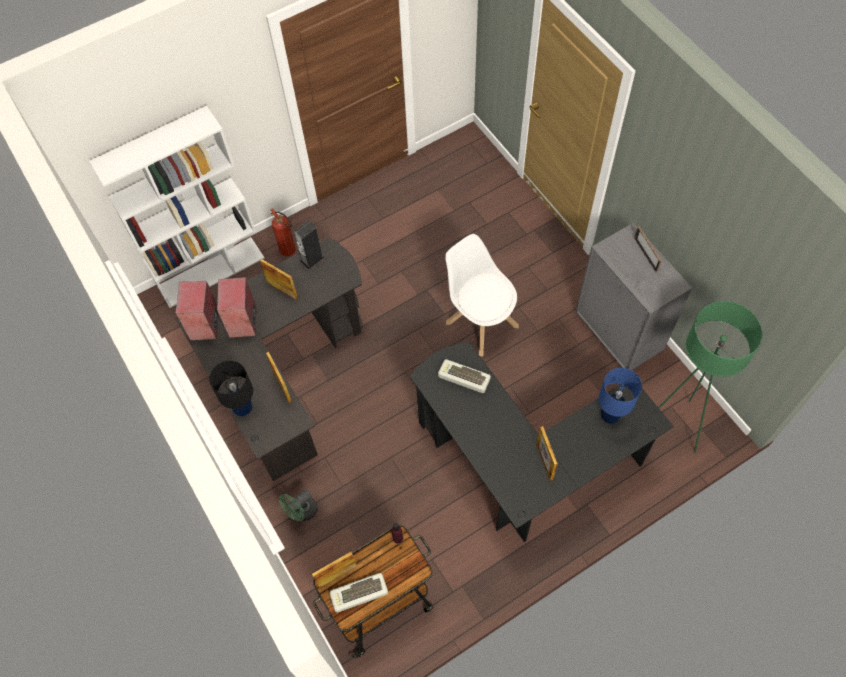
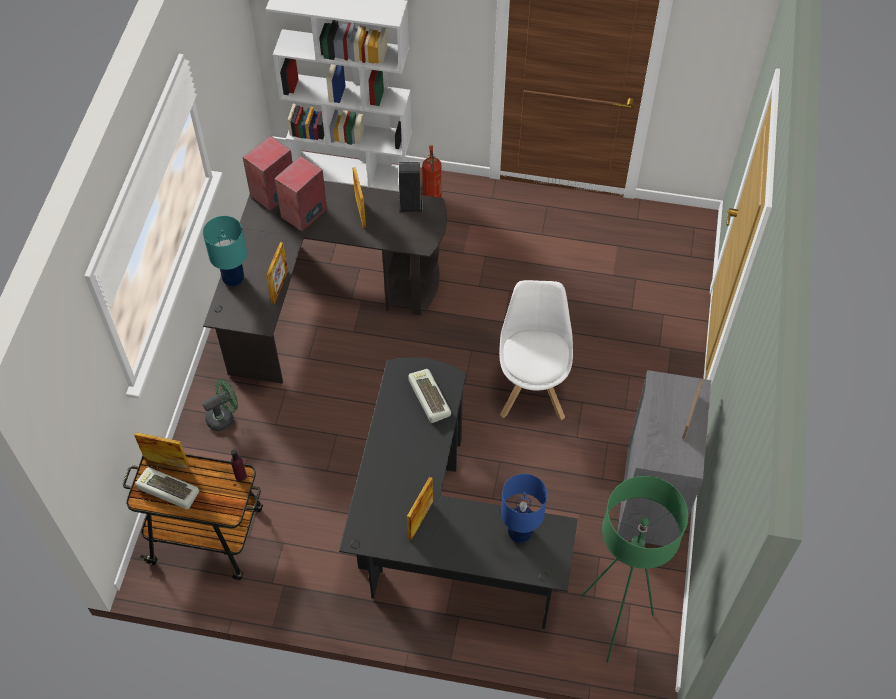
camera: 40 degrees right, 5 degrees down
(243, 408) = (234, 279): black table lamp -> turquoise table lamp
(302, 512) = (224, 417): green fan -> green fan turned 150 degrees clockwise

